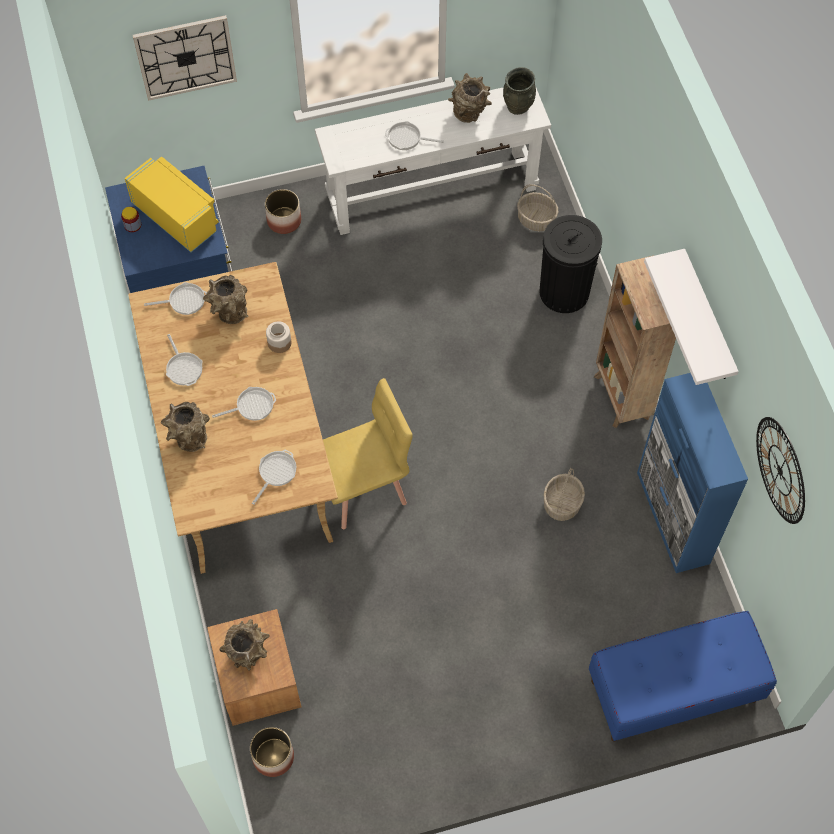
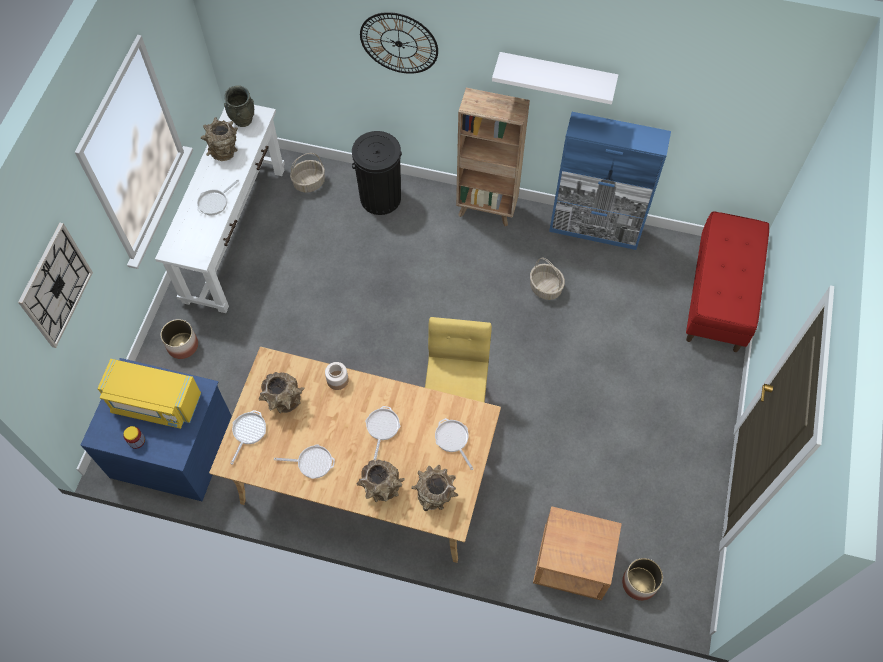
camera: 60 degrees left, 0 degrees up
(176, 217) = (155, 403): yellow microwave -> yellow microwave turned 150 degrees counterclockwise
(249, 655) = (579, 546): brown vase -> brown vase (435, 496)
(673, 691) = (719, 297): blue bench -> red bench
(780, 470) = (707, 93): wall clock -> wall clock (399, 43)

